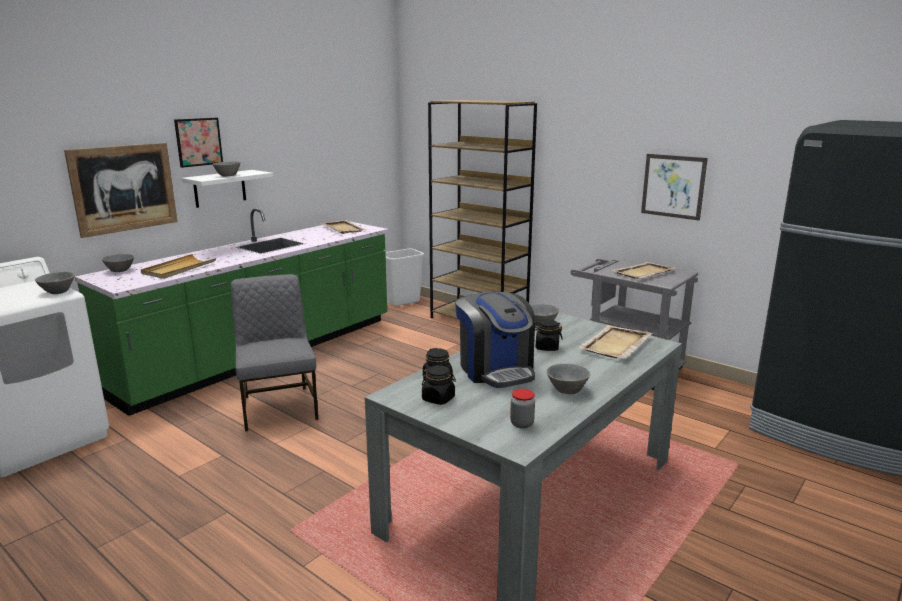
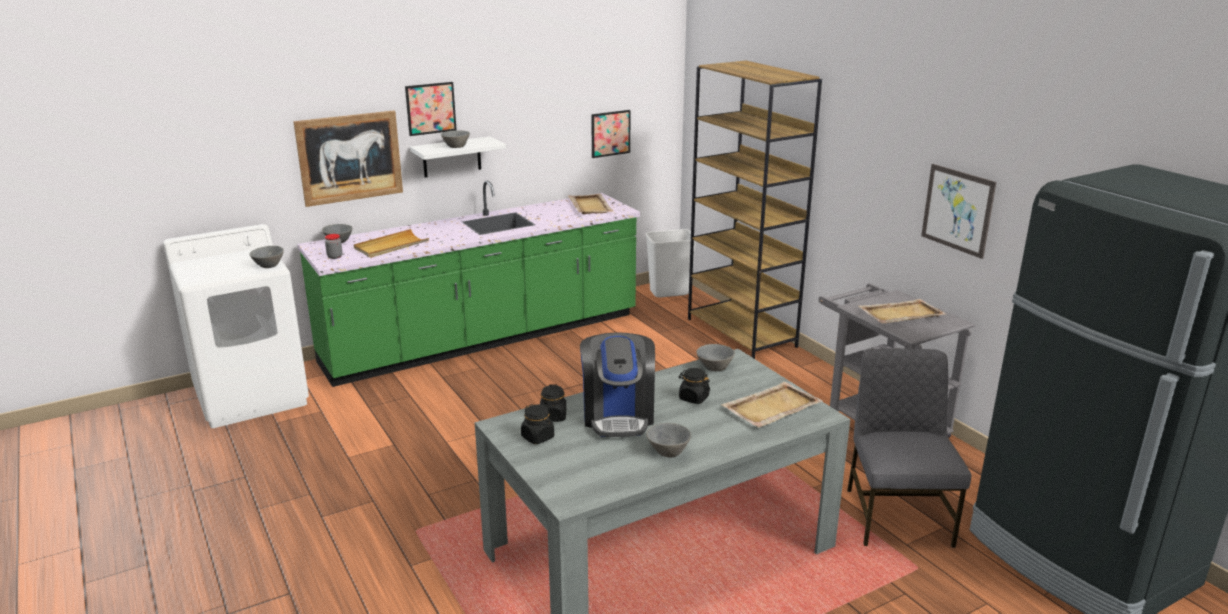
camera: 20 degrees right, 5 degrees up
(279, 407) = (469, 403): grey chair -> grey chair (896, 515)
(347, 169) = (610, 133): none -> picture
(522, 424) = (592, 479): jar -> jar (335, 256)

